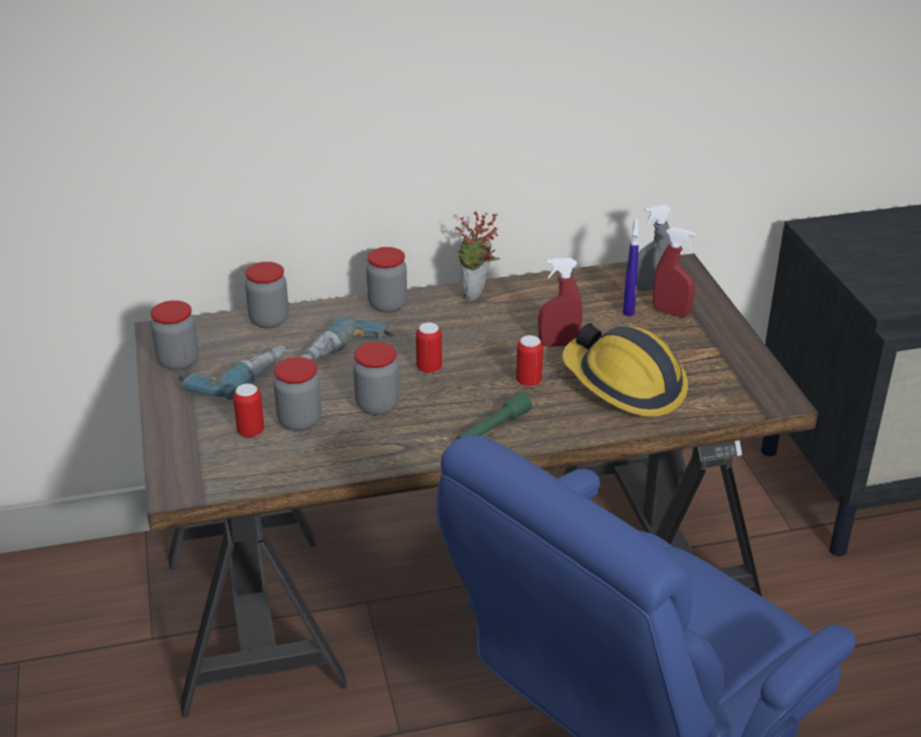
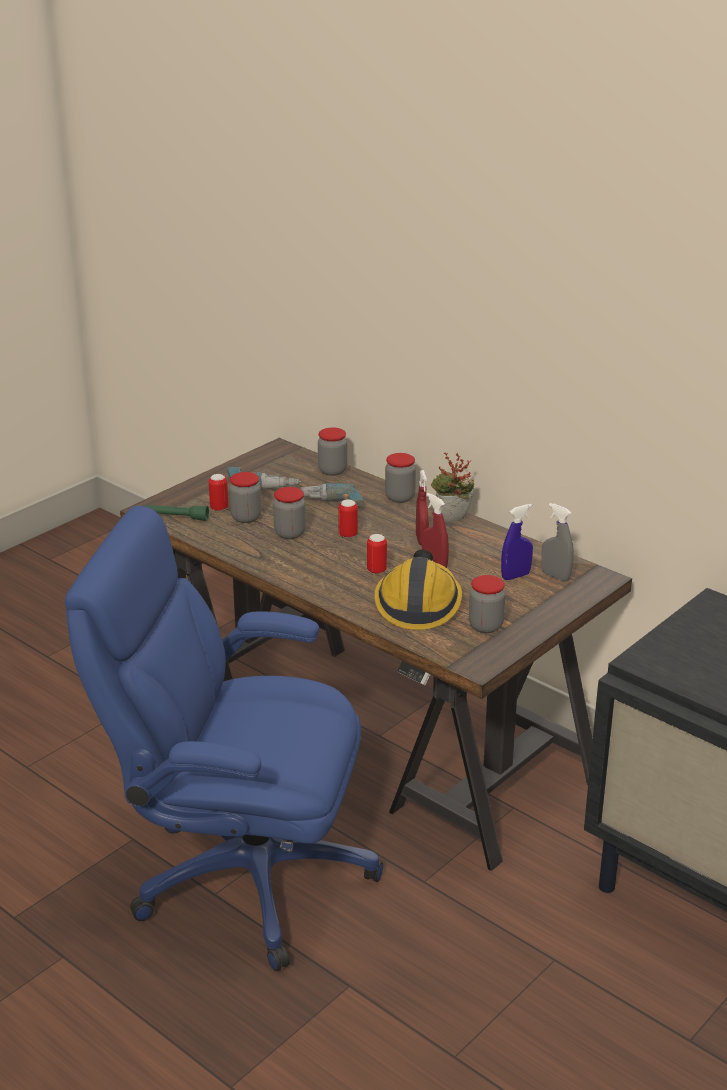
camera: 55 degrees right, 5 degrees down
(178, 361) = (258, 463): jar -> jar (485, 626)
(492, 429) = (310, 576): green flashlight -> green flashlight (176, 517)
(671, 312) = (532, 593): red spray bottle -> red spray bottle (421, 540)

